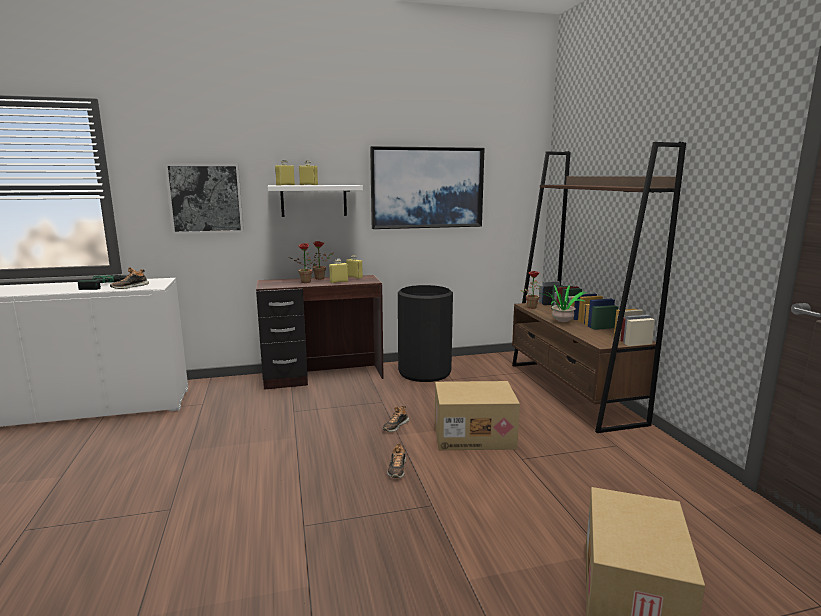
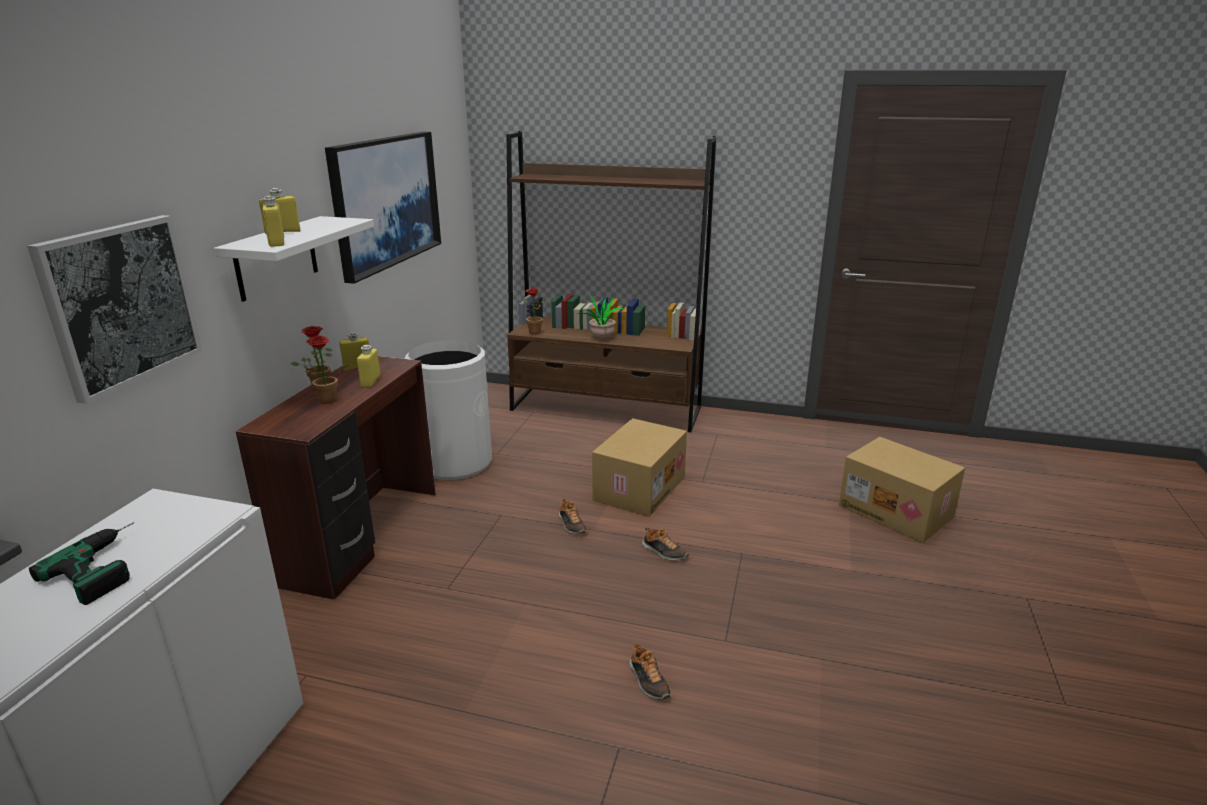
camera: 60 degrees left, 10 degrees up
(129, 287) = (171, 540): shoe -> shoe (648, 681)
(424, 372) = (455, 462): black trash can -> white trash can

